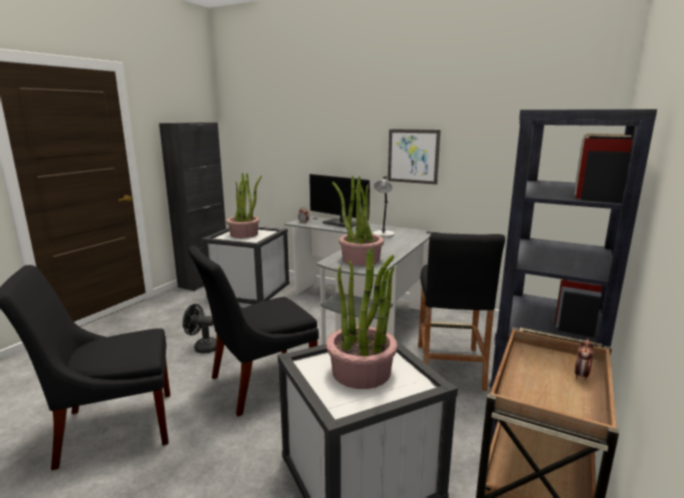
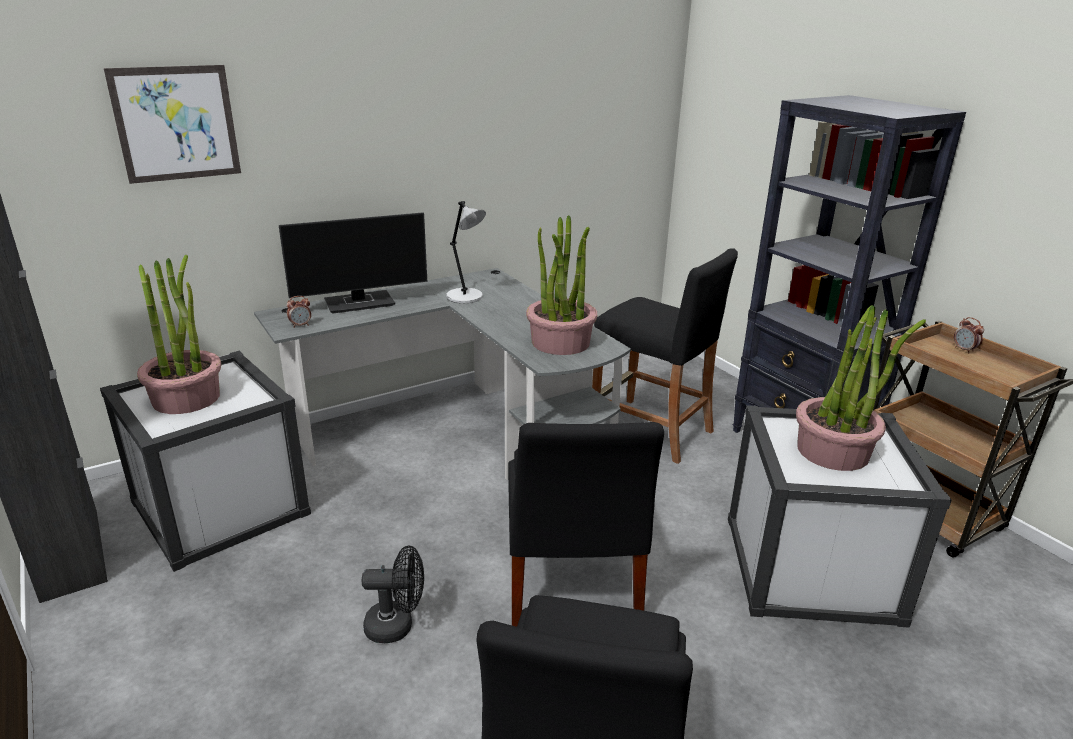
camera: 60 degrees left, 10 degrees up
(202, 347) = (397, 625): black fan -> black fan turned 135 degrees counterclockwise
(413, 156) = (452, 157): picture -> picture (176, 123)

